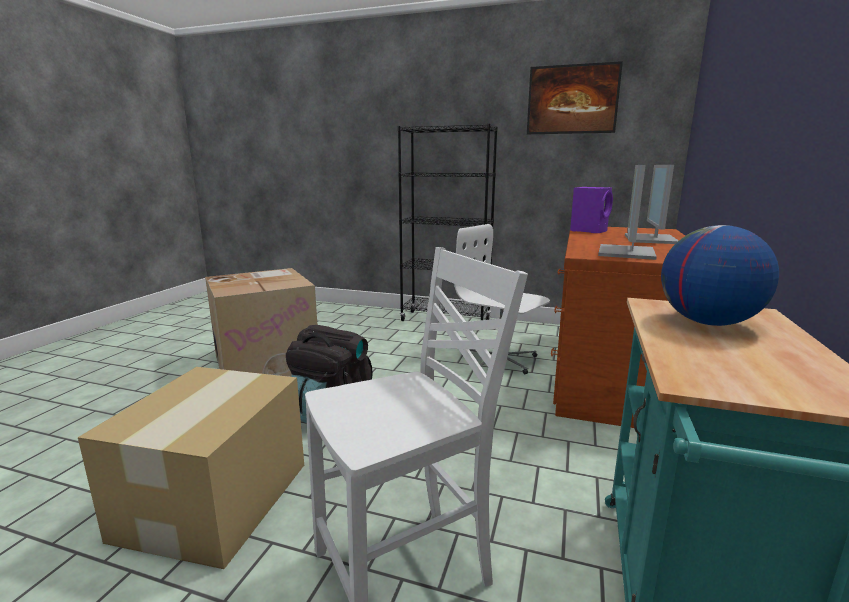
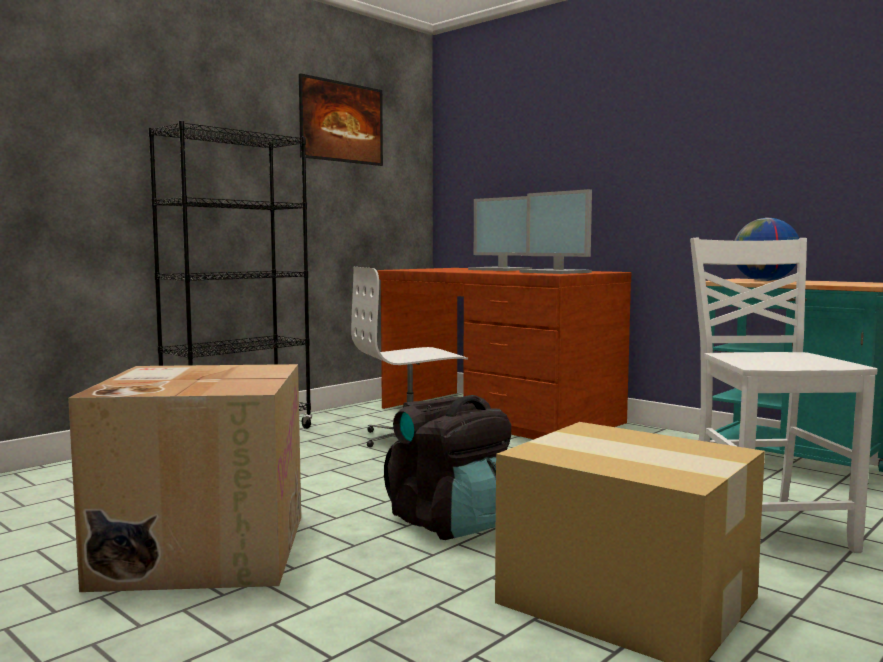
camera: 65 degrees left, 10 degrees down
(589, 230) = (426, 270): purple speaker -> none

